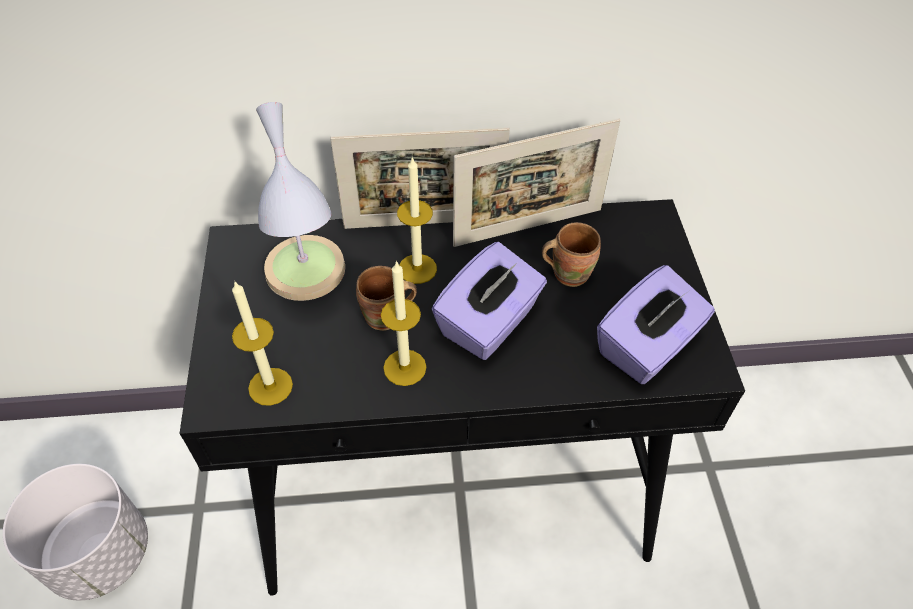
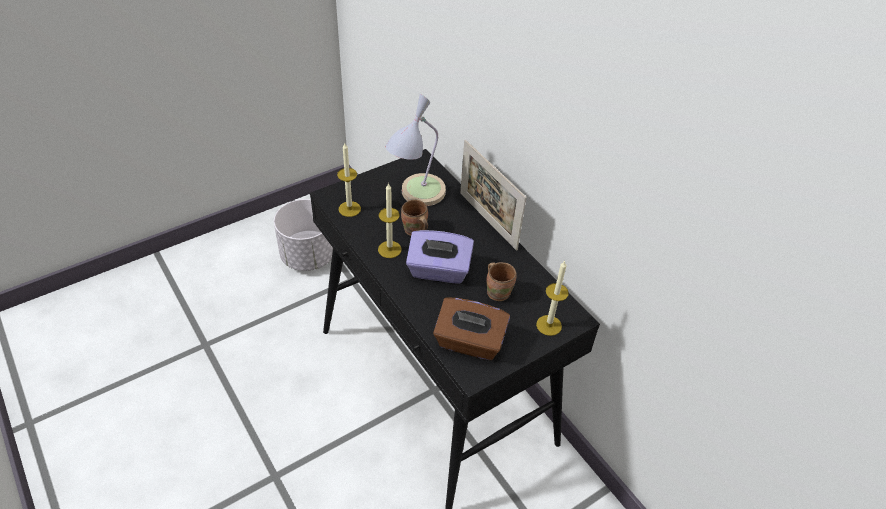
camera: 60 degrees right, 5 degrees down
(417, 269) = (454, 230): candle -> candle (549, 325)
(528, 227) = (519, 263): picture frame -> none
(647, 347) = (469, 342): purple tissue box -> brown tissue box

